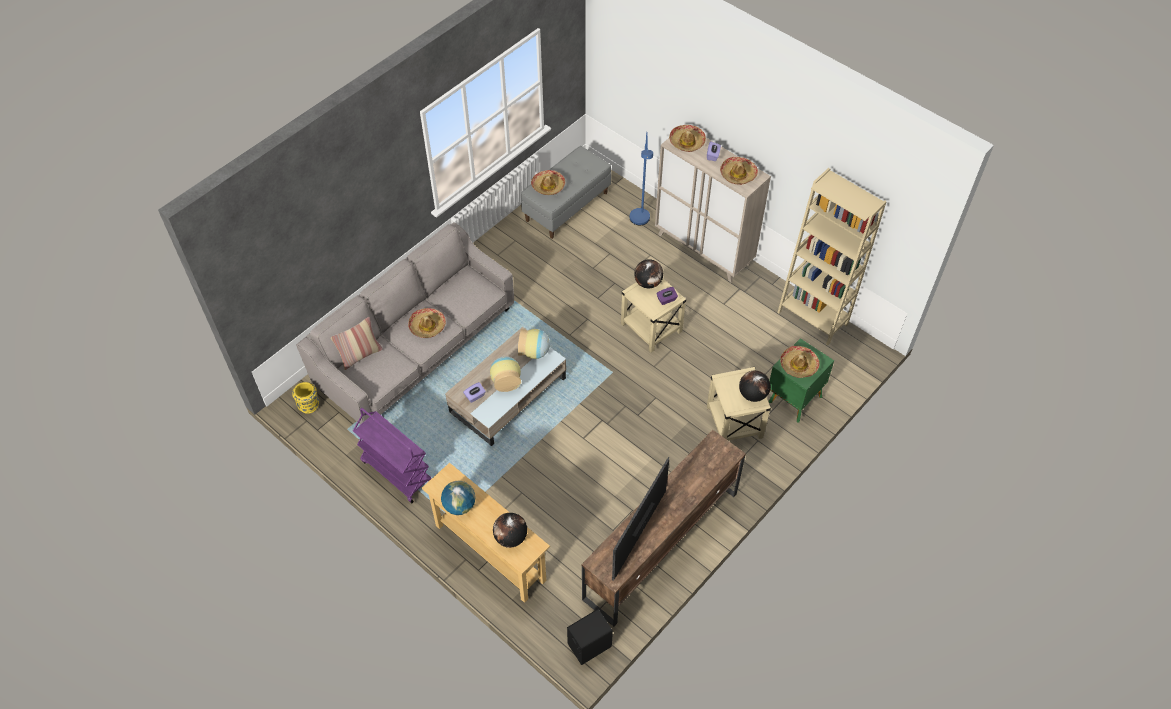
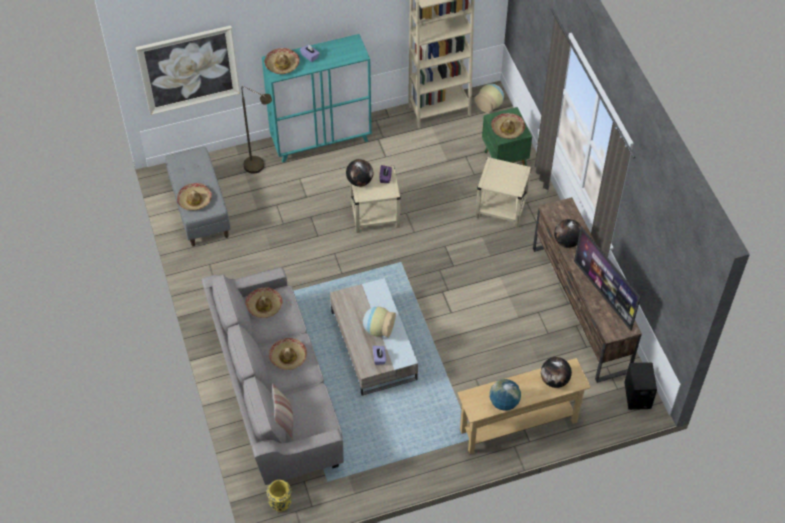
camera: 60 degrees left, 0 degrees up
(396, 472) = (397, 461): purple cart -> none
(534, 352) = (363, 296): vase -> vase (490, 105)
(630, 87) = (189, 69): none -> picture
(640, 222) = (259, 167): blue floor lamp -> brown floor lamp
(704, 249) = (321, 141): beige cabinet -> turquoise cabinet
(738, 174) = (342, 51): hat -> hat (264, 305)
(752, 394) = (512, 171): globe -> globe (566, 242)

